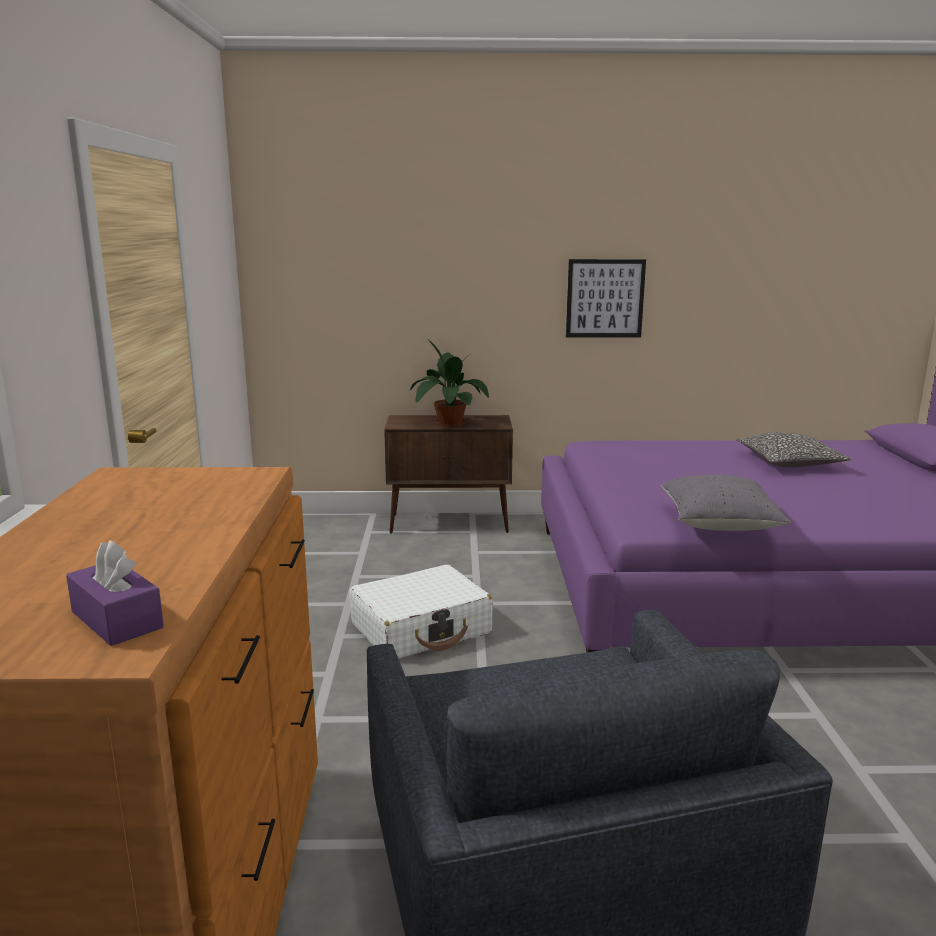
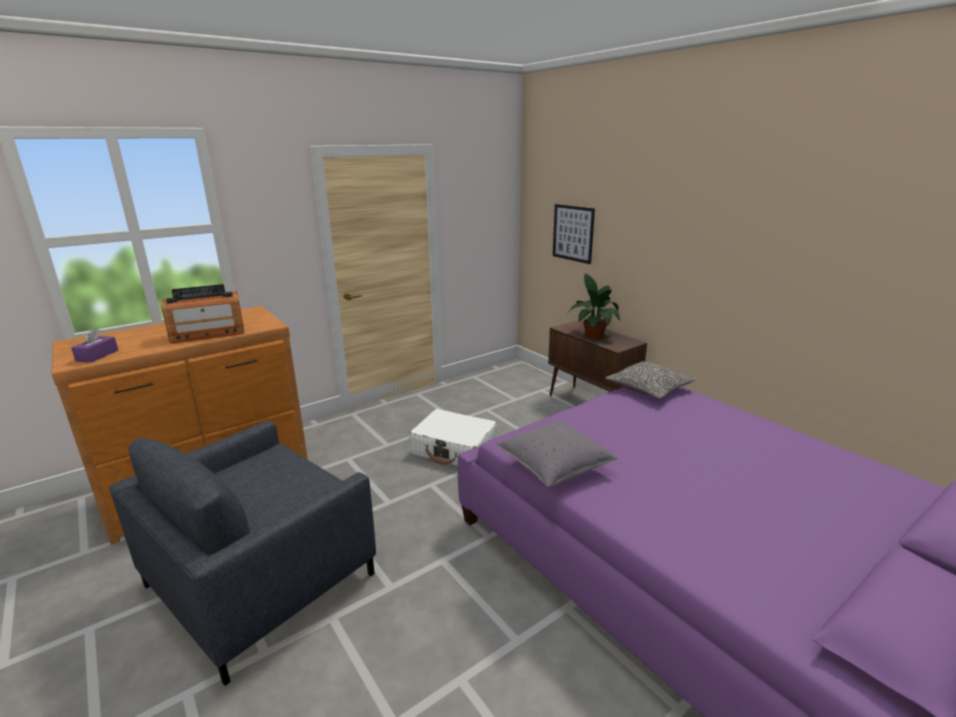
camera: 55 degrees right, 5 degrees up
(196, 515) = (208, 333): none -> radio
(605, 298) = (731, 265): picture -> picture (573, 233)
(789, 462) = (768, 465): pillow -> pillow (648, 388)

